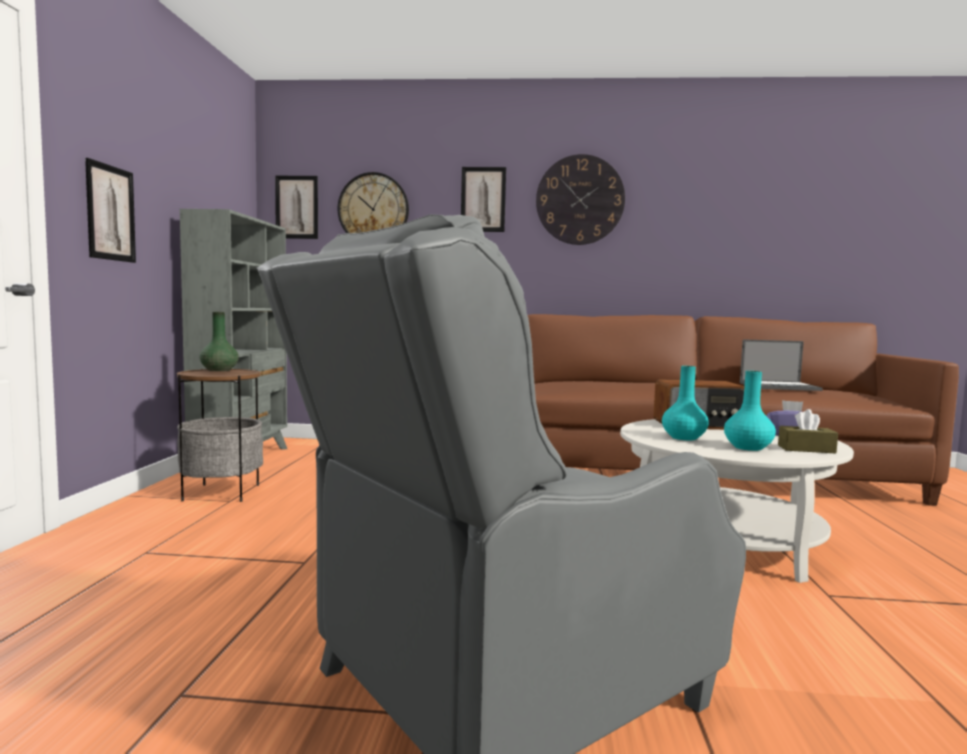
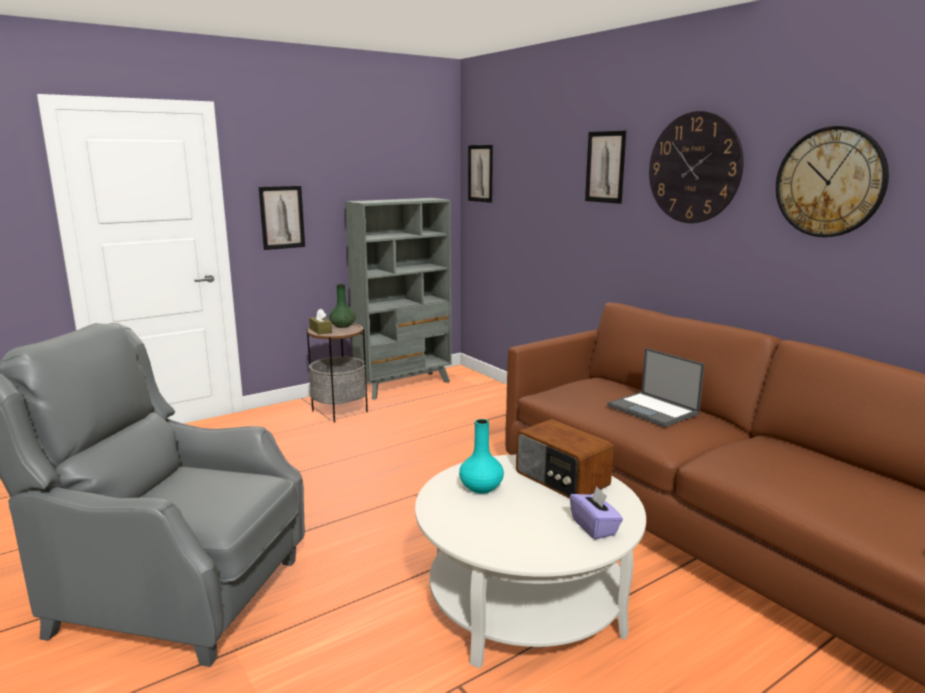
camera: 50 degrees right, 10 degrees up
(373, 209) = (526, 176): wall clock -> wall clock (830, 182)
(747, 447) = (483, 520): turquoise vase -> none
(779, 386) = (798, 465): laptop -> laptop (654, 410)
(806, 449) = (526, 546): brown tissue box -> brown tissue box (320, 330)

